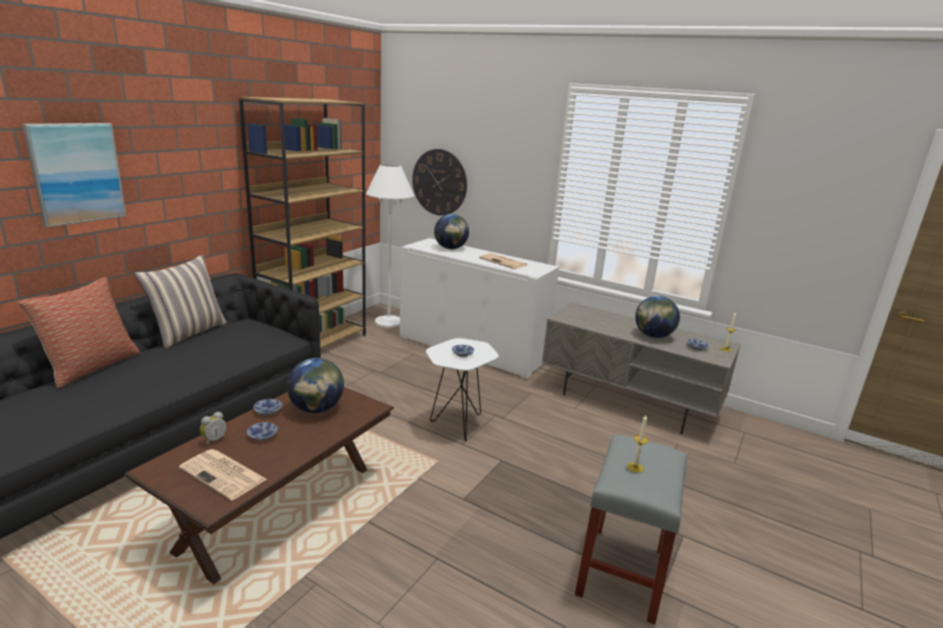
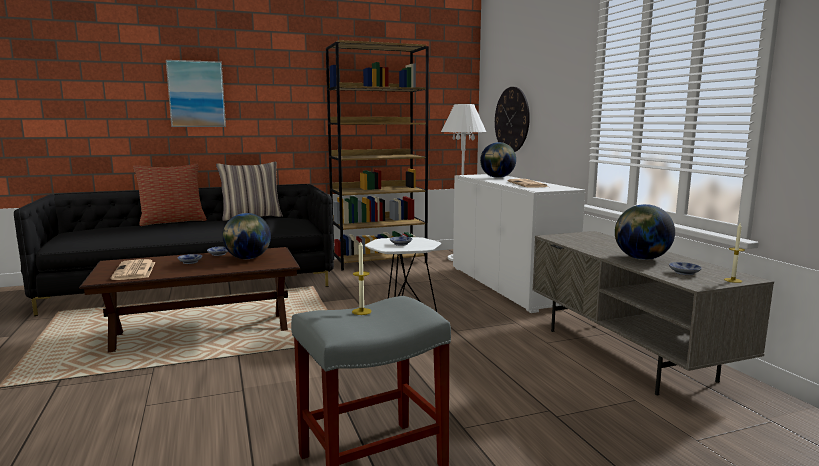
camera: 40 degrees right, 10 degrees down
(214, 440) = (164, 258): alarm clock -> none

